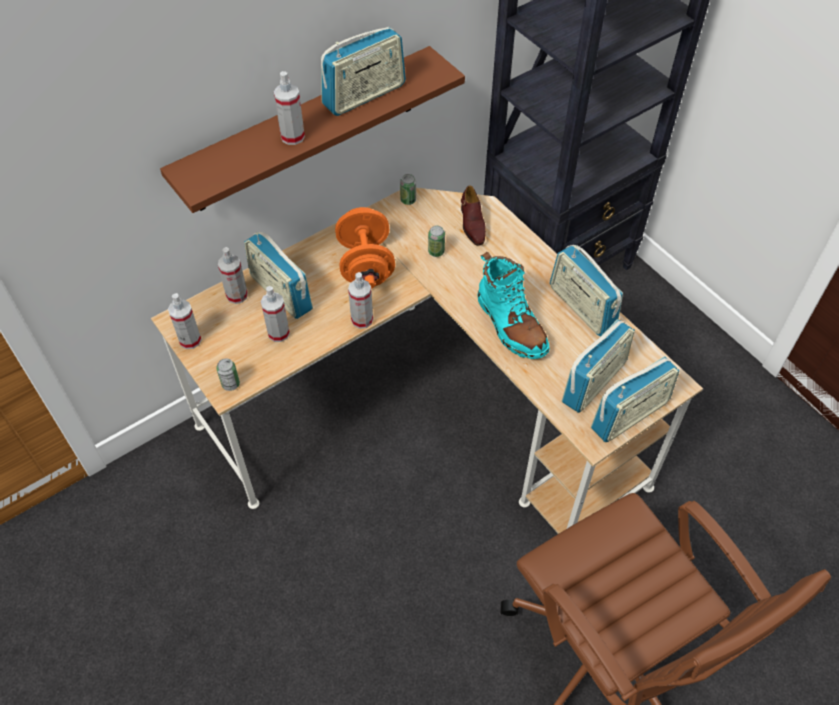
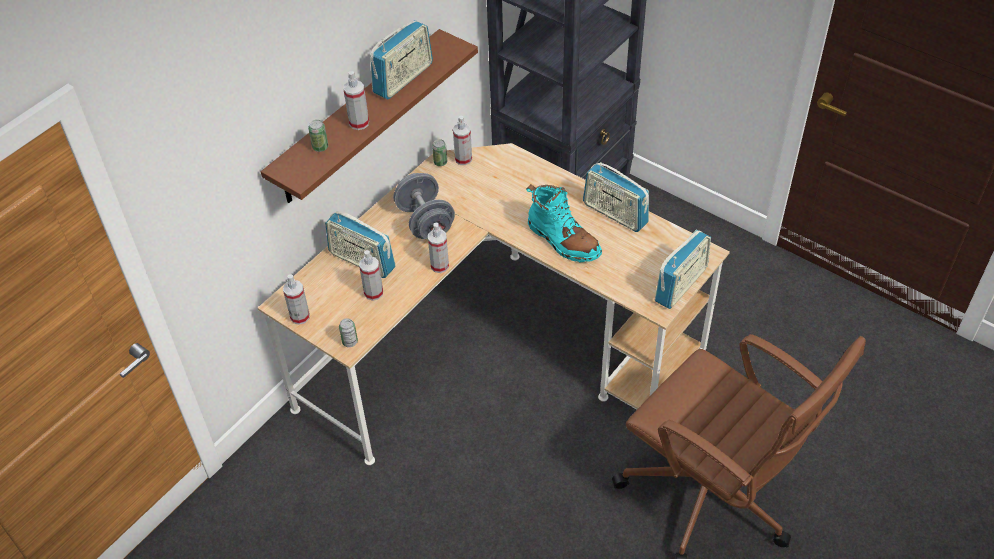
camera: 15 degrees left, 5 degrees down
(237, 295) = (325, 272): spray bottle -> spray bottle (463, 159)
(366, 265) = (425, 222): orange dumbbell -> grey dumbbell
(436, 252) = (480, 198): can -> can (320, 147)
(472, 224) = (501, 169): brown shoe -> none
(594, 382) = (644, 267): radio -> none

